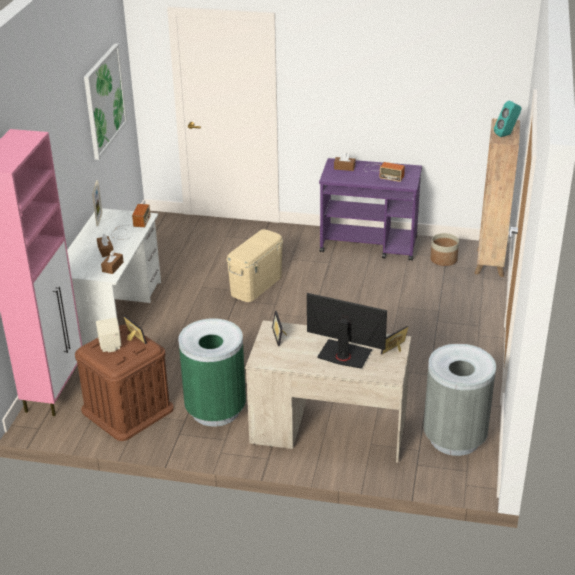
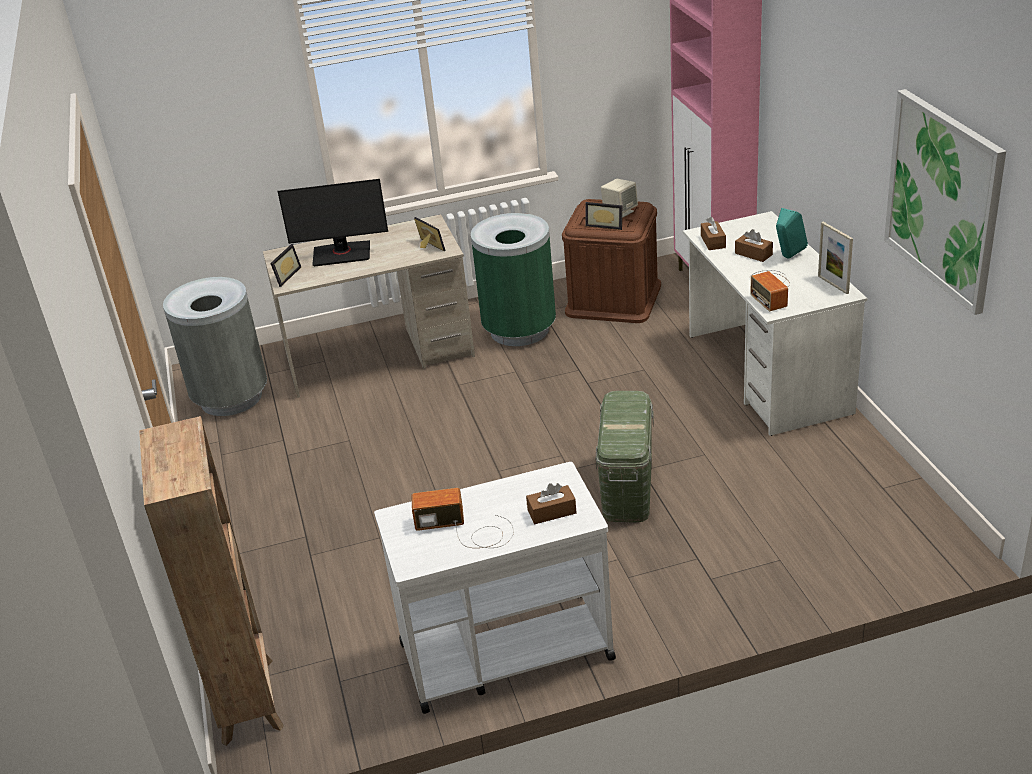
camera: 155 degrees right, 0 degrees up
(256, 285) = (627, 488): beige storage box -> green storage box
(369, 245) = (504, 651): purple cart -> white cart
(444, 259) = (342, 672): planter -> none
(506, 135) = (168, 447): turquoise speaker -> turquoise speaker (788, 257)

